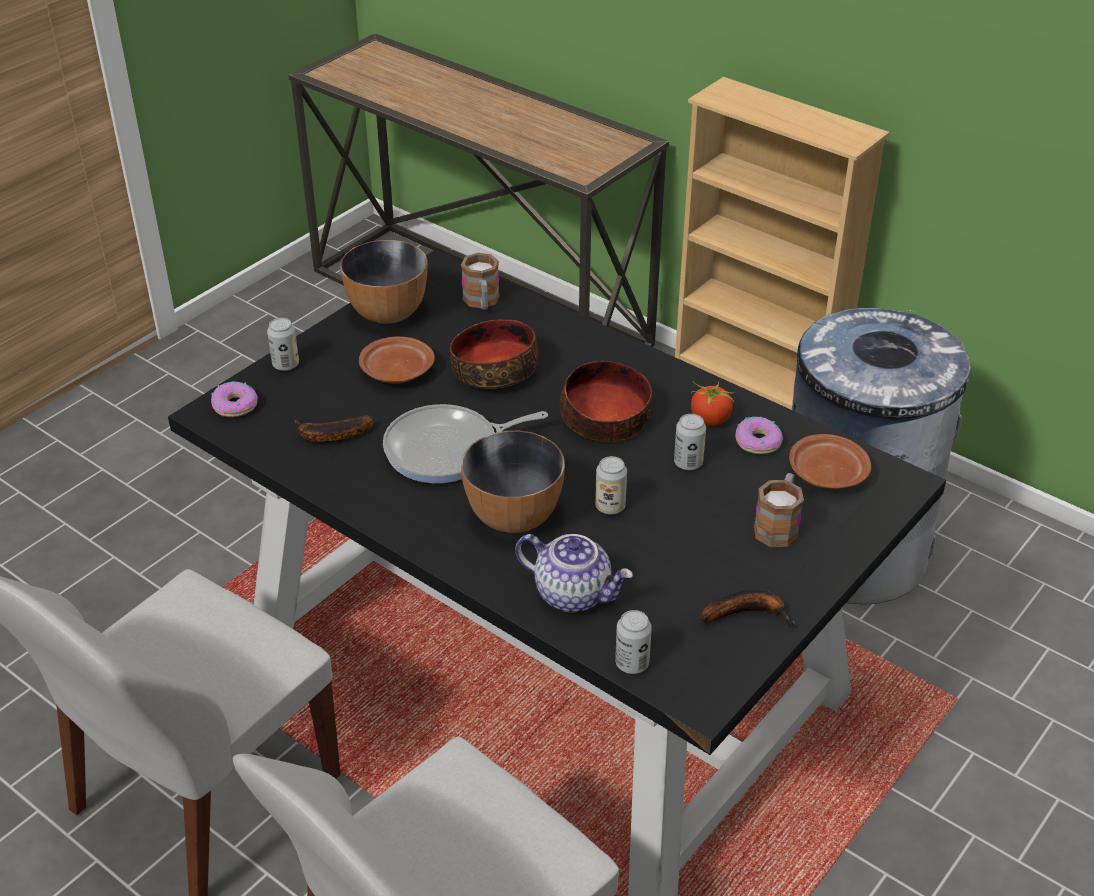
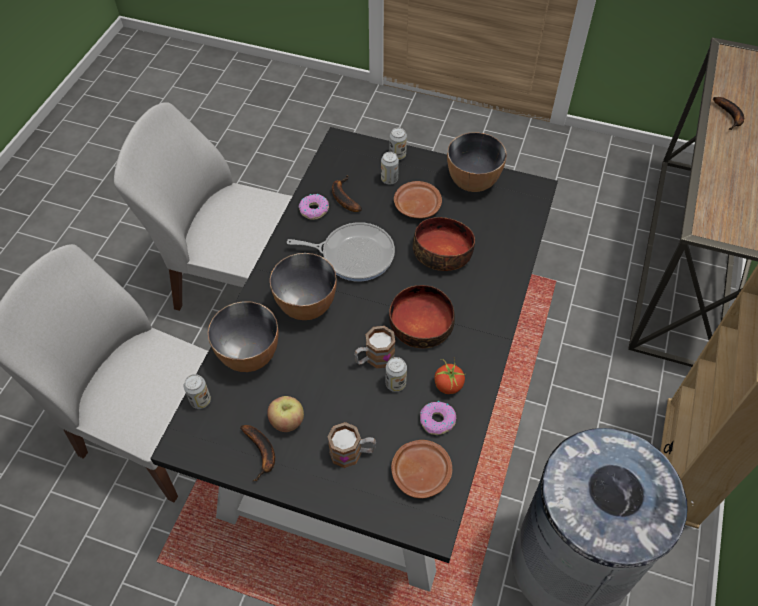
camera: 70 degrees right, 15 degrees up
(235, 405) = (351, 149): donut -> donut (314, 210)
(428, 105) = (730, 116): none -> banana
(448, 450) = (354, 255): frying pan -> frying pan turned 135 degrees clockwise
(482, 302) = (511, 223): mug -> mug (374, 358)
(574, 594) = (250, 355): teapot -> bowl
(610, 506) = (334, 352): can -> can (389, 179)
(706, 577) = (287, 421): none -> apple

